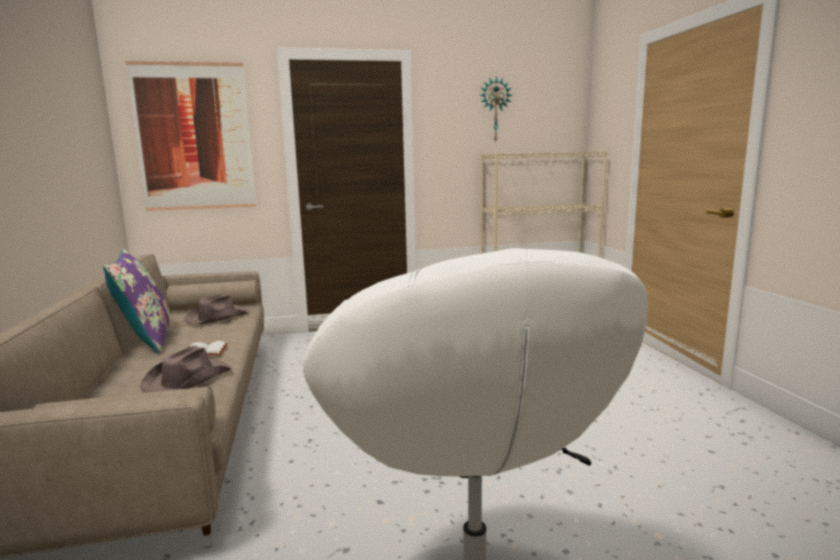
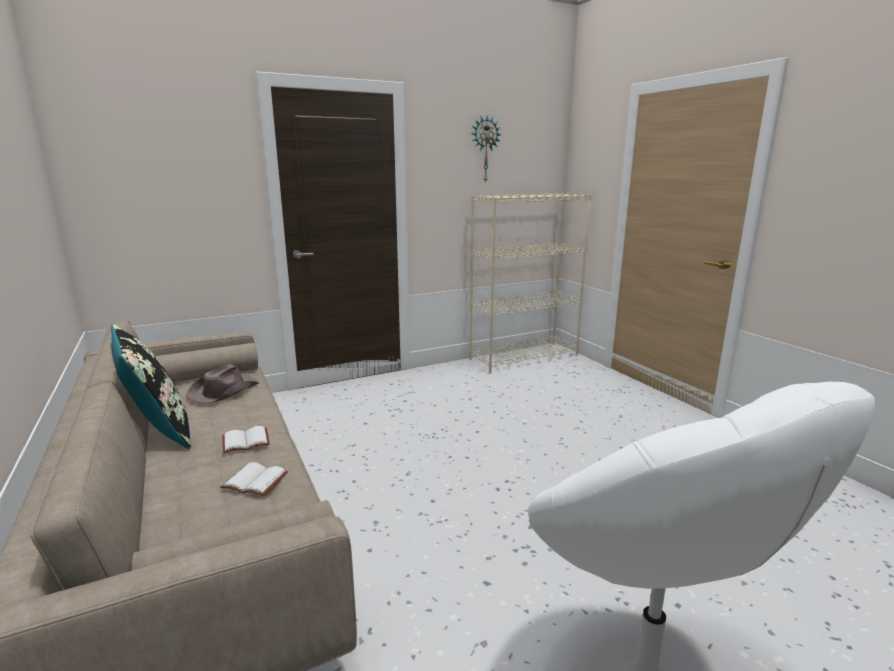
camera: 15 degrees left, 5 degrees up
(146, 341) = (158, 431): purple pillow -> black pillow
(187, 379) = (253, 482): brown hat -> white book
(194, 137) = (158, 175): picture -> none

